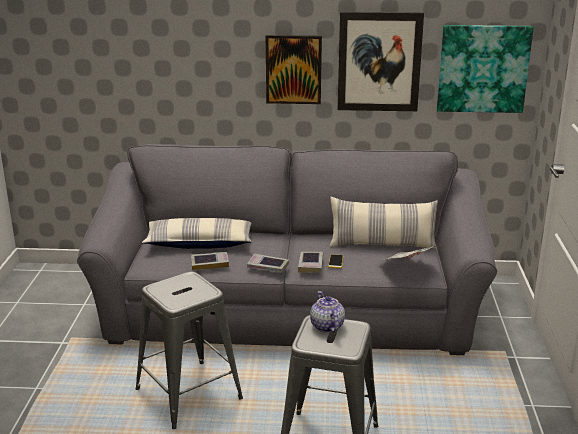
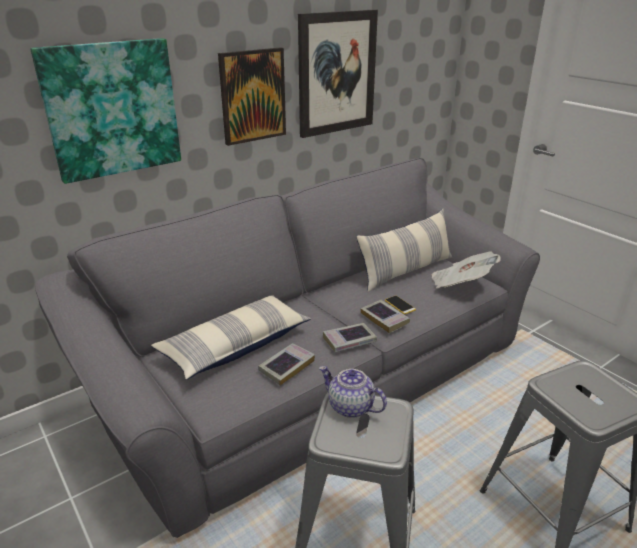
camera: 40 degrees left, 5 degrees up
(326, 326) = (567, 385): teapot -> teapot (350, 407)
(483, 68) = (419, 68): picture -> picture (112, 109)

